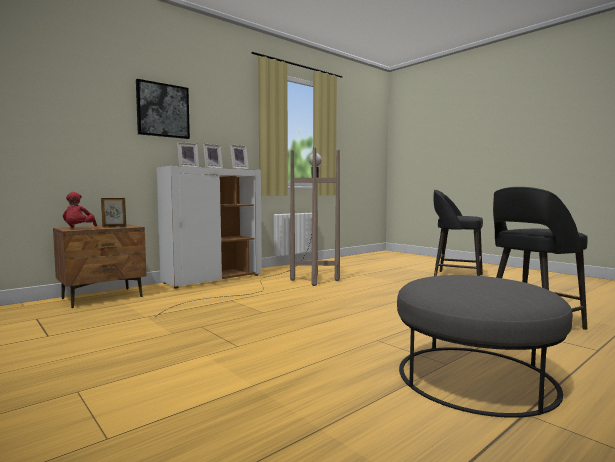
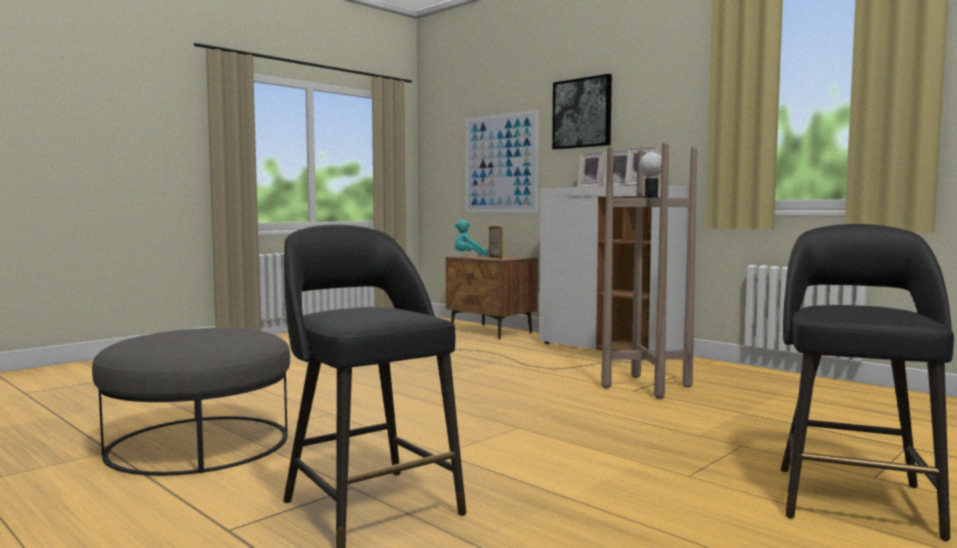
camera: 85 degrees right, 0 degrees up
(69, 137) = (500, 163): none -> picture
(78, 229) = (468, 256): red plush toy -> turquoise plush toy

